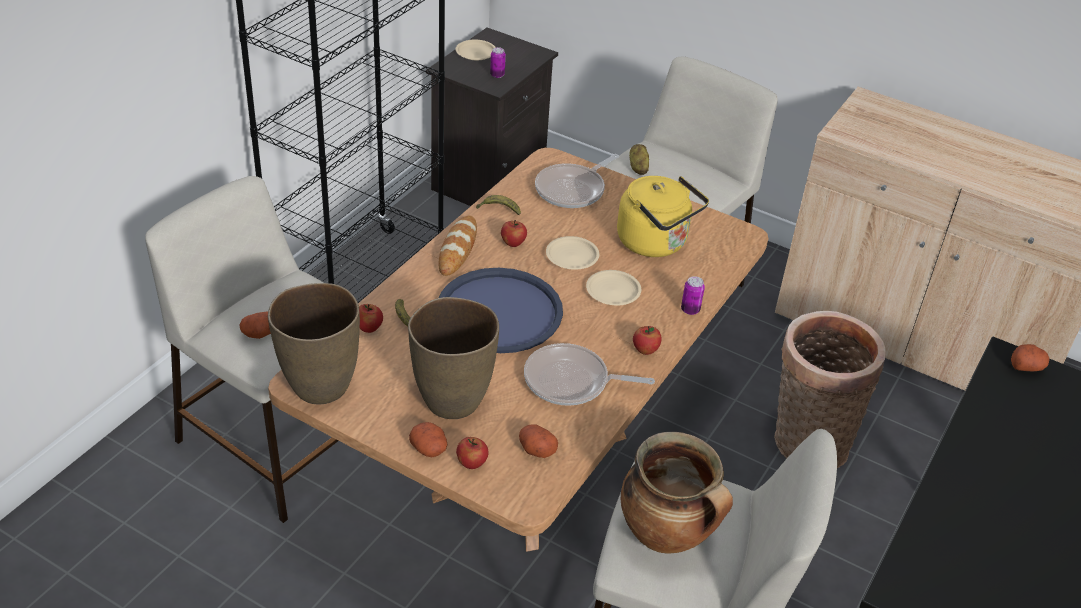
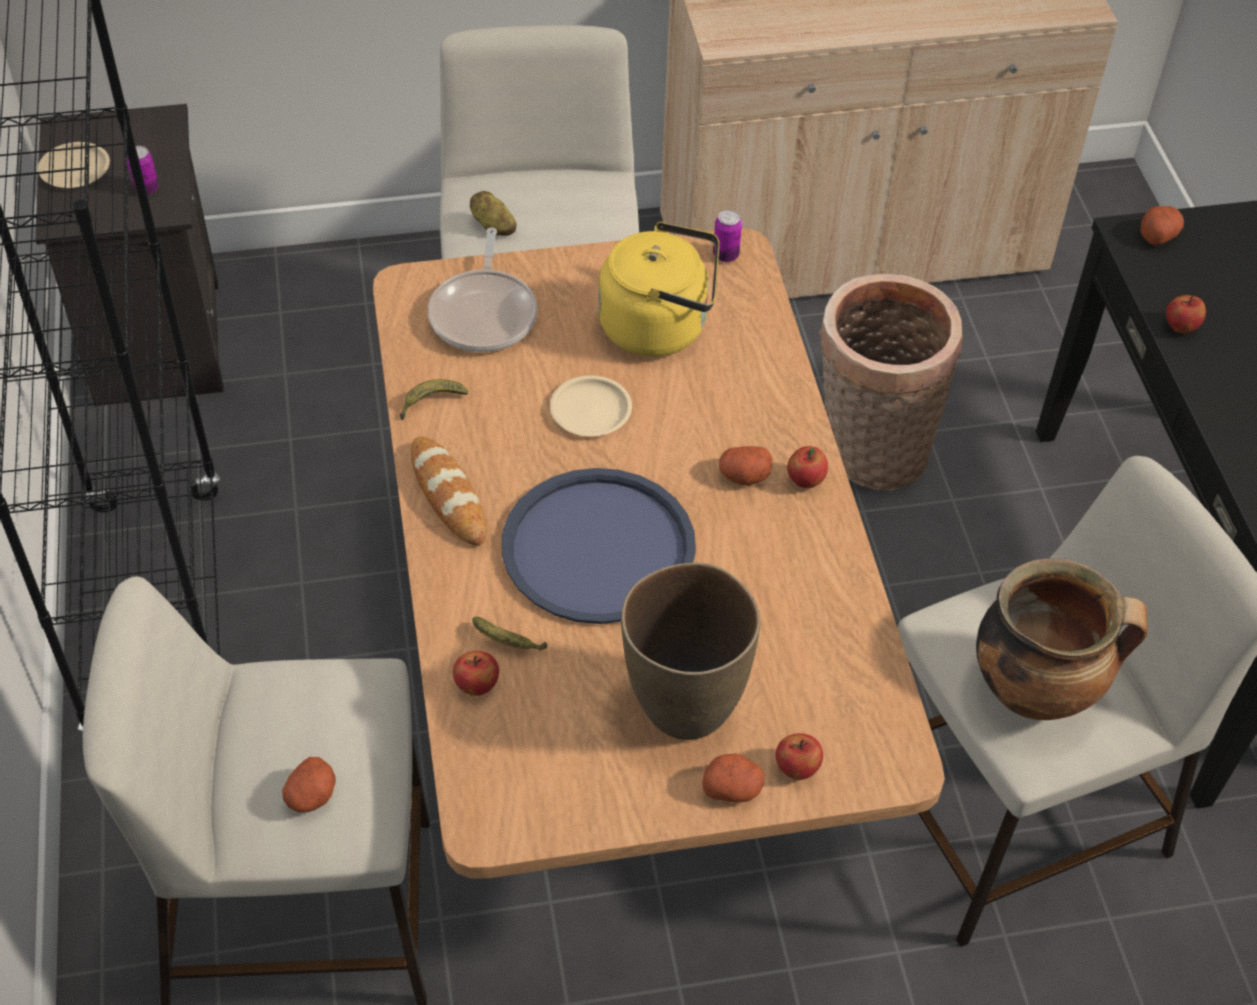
camera: 40 degrees left, 10 degrees up
(319, 386) = (515, 810): brown vase -> none
(513, 243) = (503, 440): apple -> apple (1180, 327)
(536, 449) = (839, 695): potato -> potato (744, 476)
(571, 382) = (778, 581): frying pan -> none
(612, 291) = (687, 427): beige plate -> none
(690, 310) = (792, 392): can -> can (725, 255)

